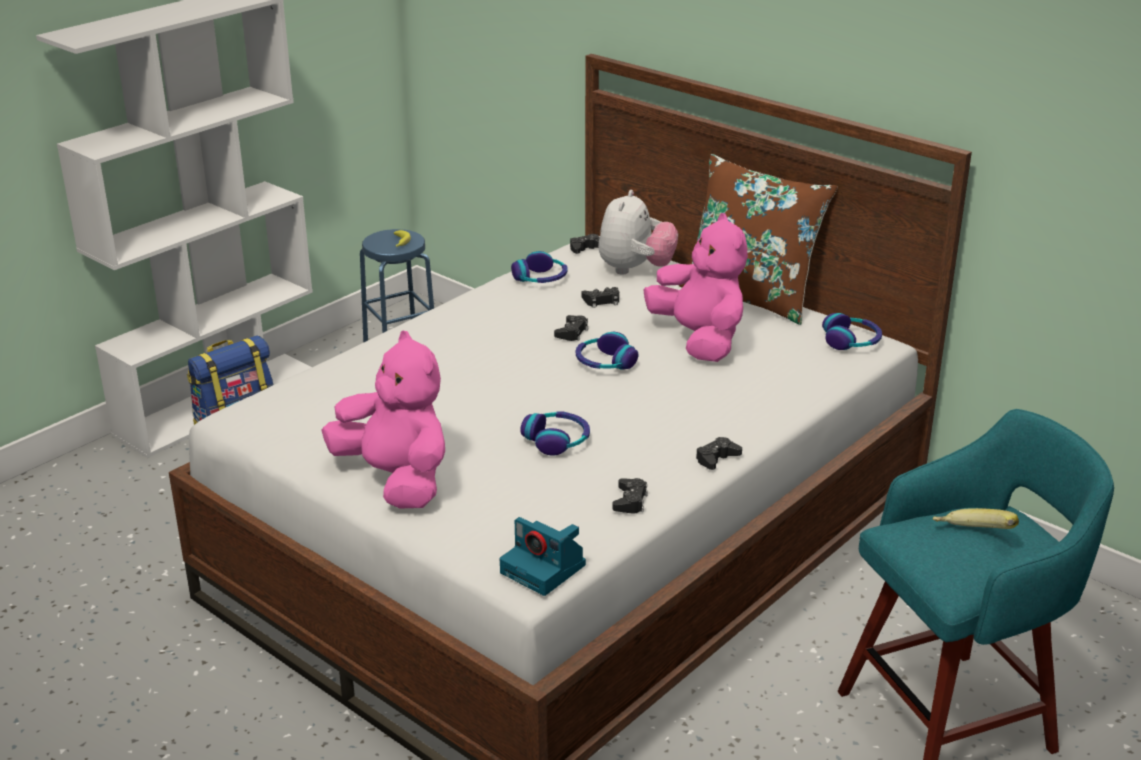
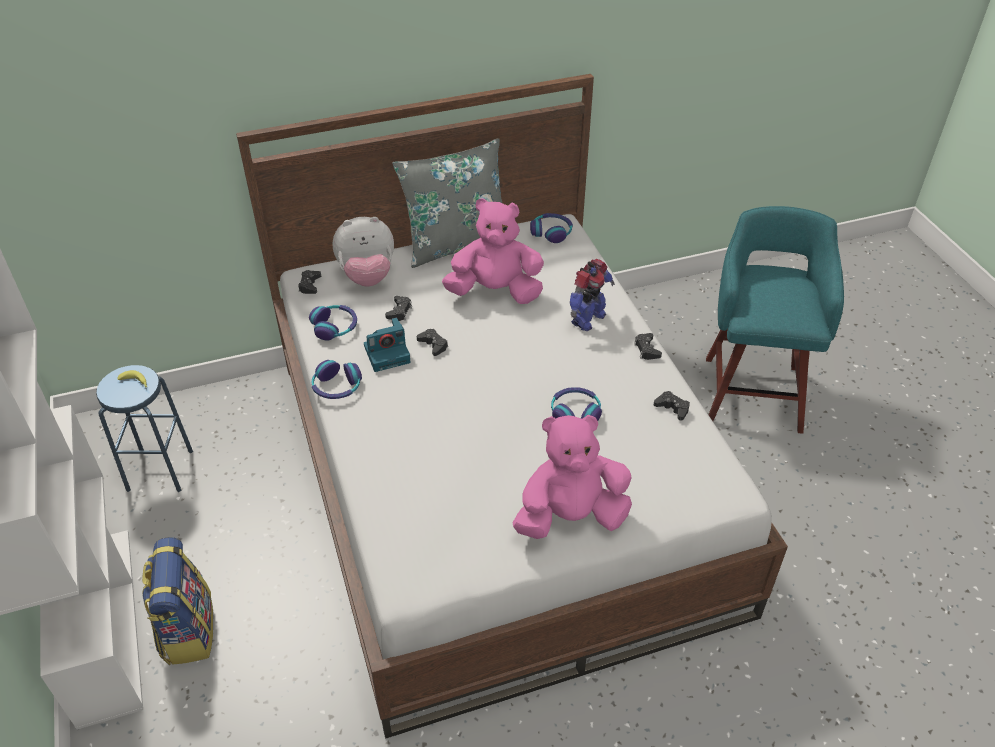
camera: 60 degrees left, 15 degrees up
(545, 569) = (726, 480): camera -> camera (388, 353)
(605, 362) = (489, 347): headphones -> headphones (337, 387)
(635, 270) = (367, 276): plush toy -> plush toy turned 120 degrees clockwise
(723, 405) = (587, 319): none -> toy robot
(751, 296) = (456, 244): brown pillow -> grey pillow
(972, 537) = (774, 293): banana -> none

